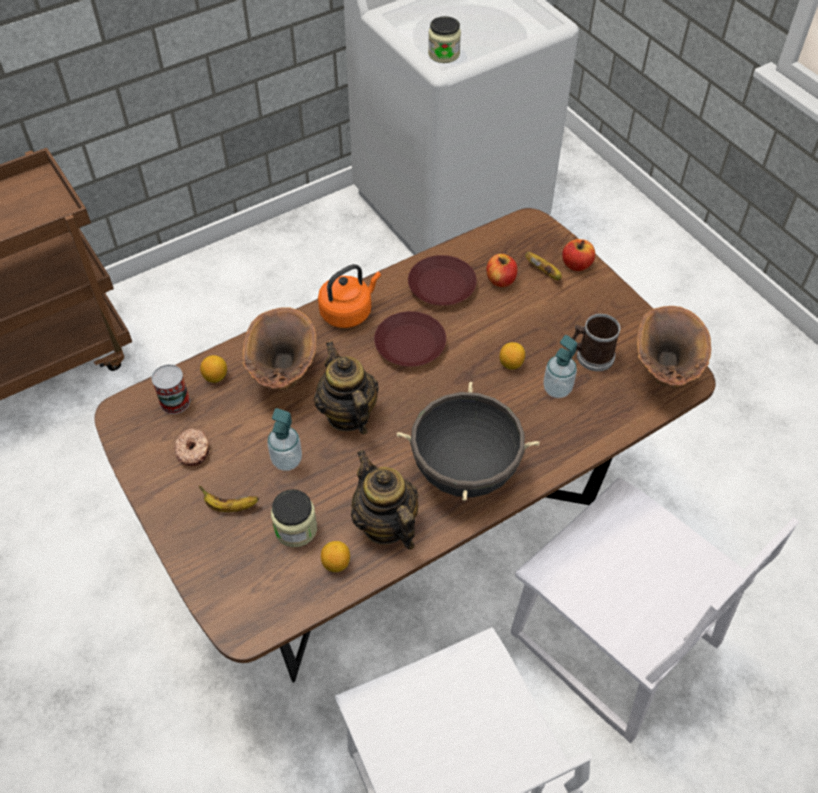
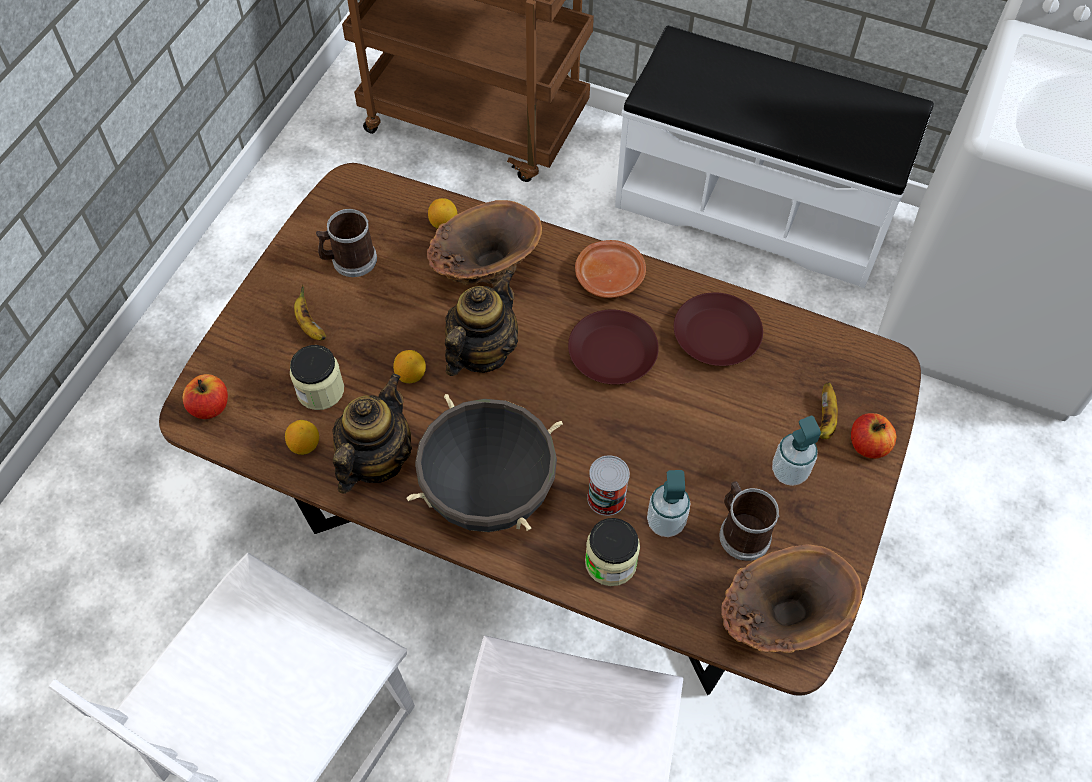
camera: 55 degrees right, 5 degrees up
(175, 402) = (392, 212): can -> can (606, 498)
(193, 451) = (349, 260): donut -> mug
(267, 259) = (754, 205): none -> white bench
(287, 460) = (391, 337): soap dispenser -> soap dispenser (789, 472)
(348, 312) = (609, 276): orange kettle -> brown plate
(444, 54) = (1019, 122): jar -> jar (610, 562)
(501, 280) = (774, 384): apple -> apple (210, 407)
(511, 364) = (663, 459): lemon -> lemon (411, 375)

